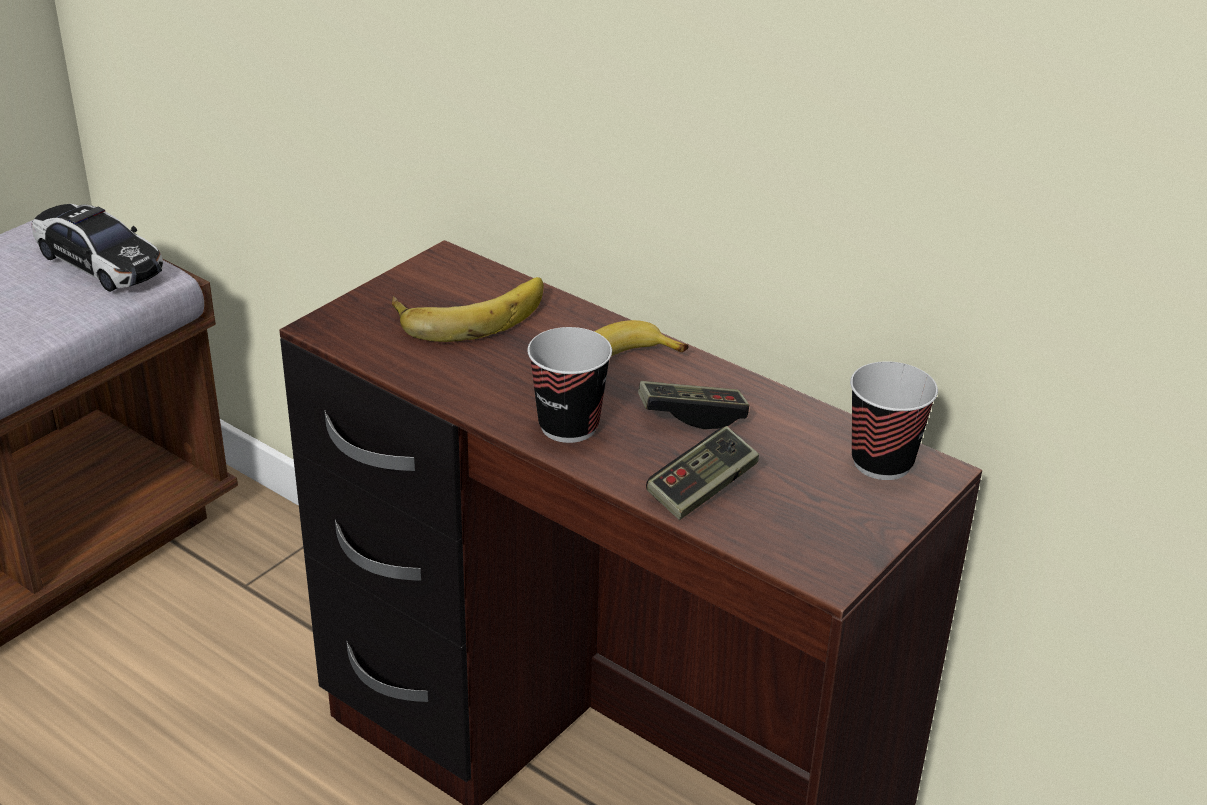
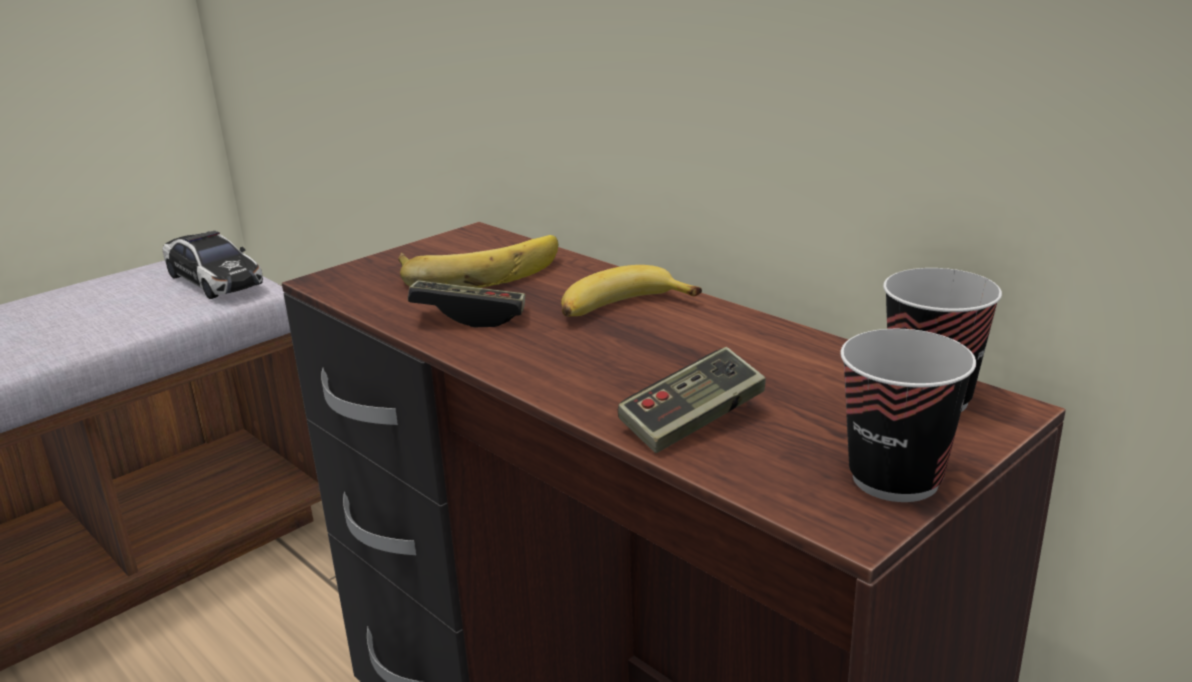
camera: 10 degrees right, 10 degrees down
(568, 426) = (547, 360): cup -> cup (895, 478)
(692, 415) = (695, 352): game controller -> game controller (469, 317)

